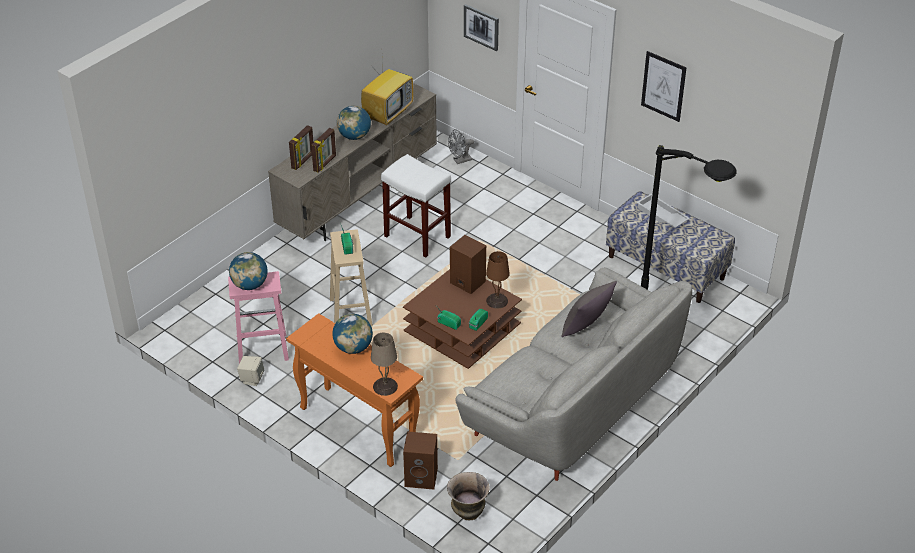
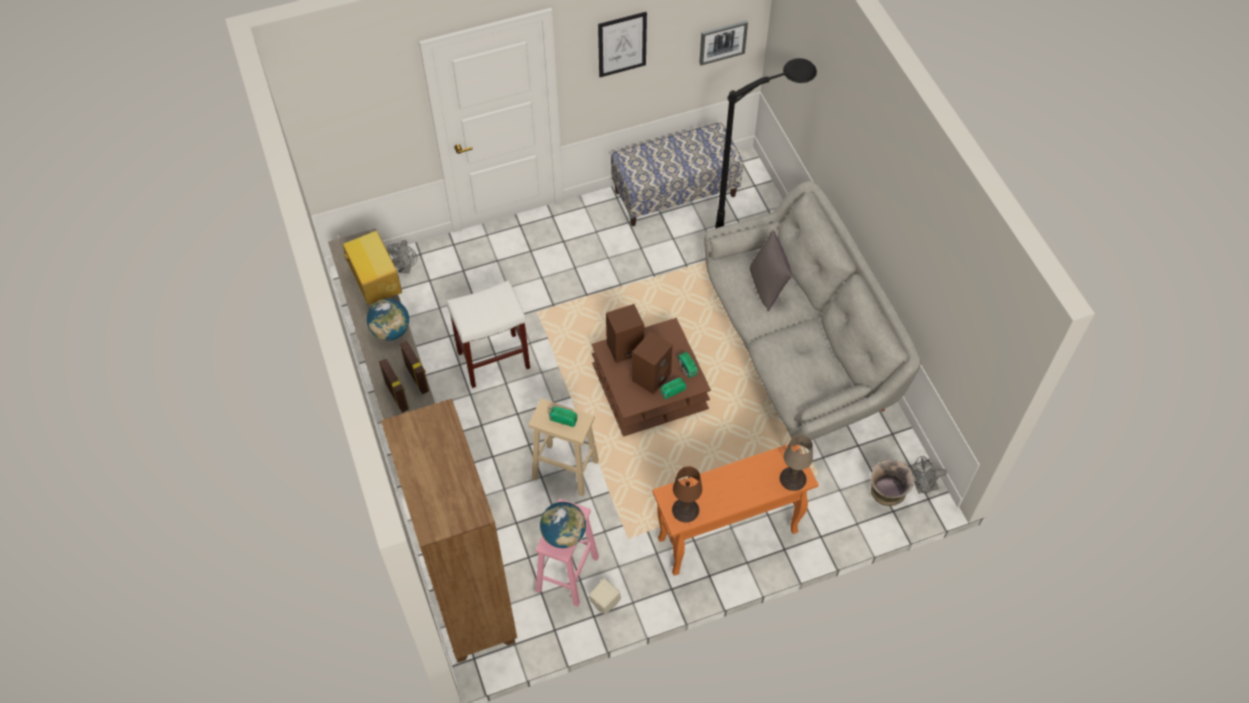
camera: 60 degrees left, 15 degrees up
(211, 308) = (470, 597): none -> brown bookcase
(353, 348) = (722, 481): globe -> none
(422, 477) = (823, 512): brown speaker -> brown speaker (651, 376)
(481, 27) = (378, 129): picture -> picture (722, 41)
(496, 301) = (666, 338): brown table lamp -> brown table lamp (685, 510)
(496, 535) = (922, 487): none -> grey fan
(661, 215) = (658, 155): white tray -> none

